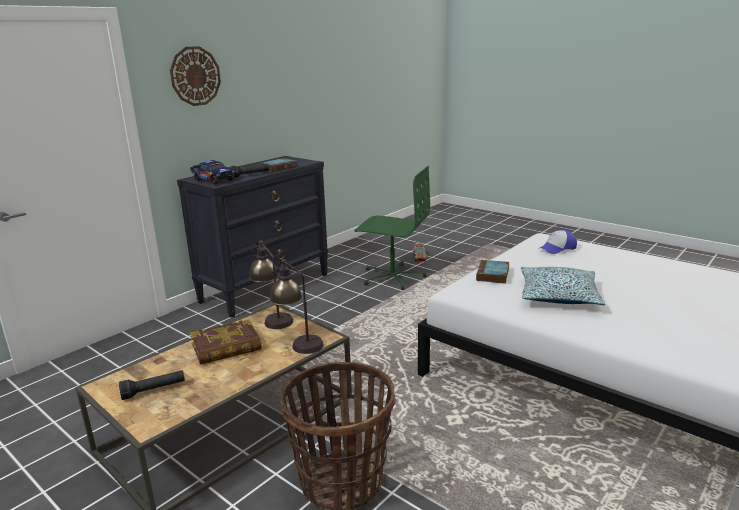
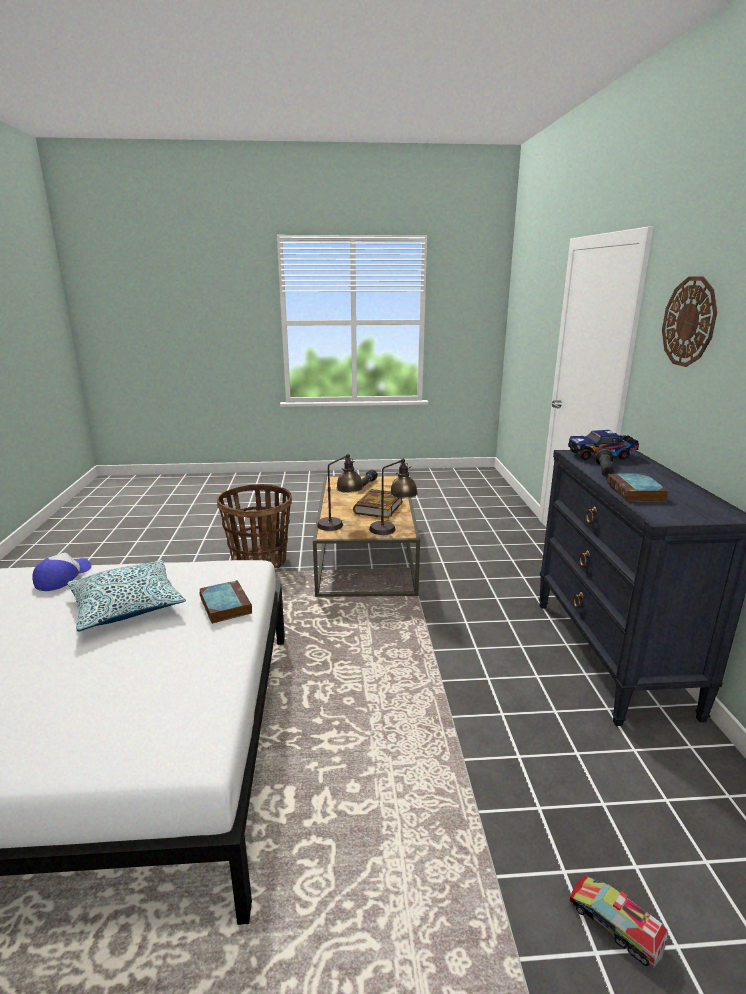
camera: 135 degrees right, 0 degrees up
(392, 277) = (533, 789): green office chair -> none
(557, 248) = (152, 715): cap -> cap (63, 577)

